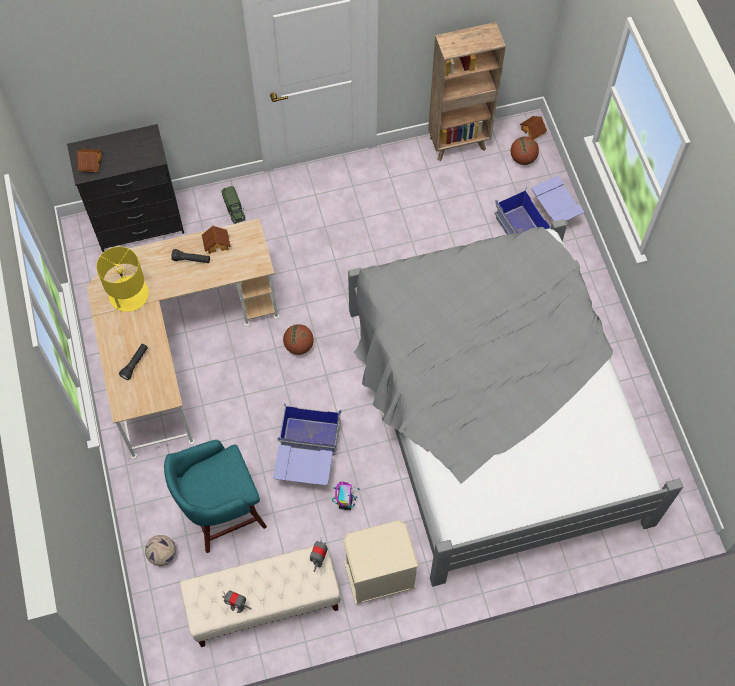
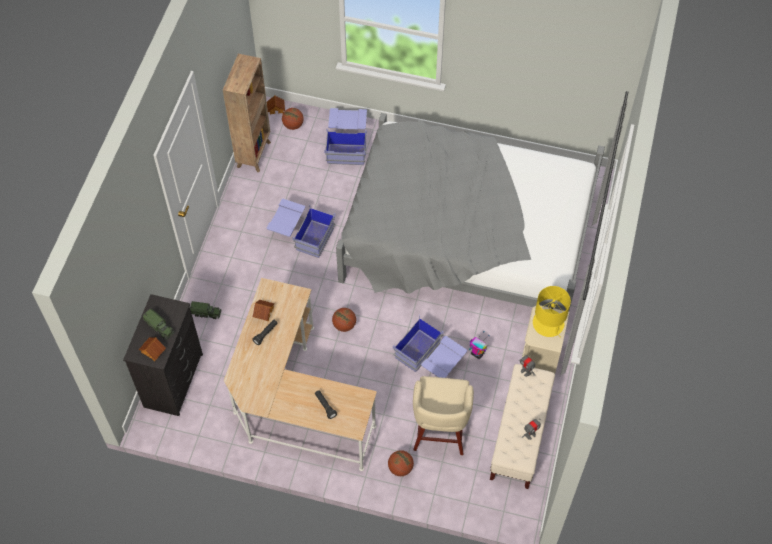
camera: 60 degrees left, 5 degrees down
(122, 154) = (159, 327): none -> toy truck
(128, 295) = (266, 386): yellow table lamp -> yellow table lamp (548, 324)
(155, 495) = (400, 468): none -> basketball
(163, 555) = (448, 483): football -> none
(222, 513) = (439, 432): turquoise stool -> beige stool
(386, 243) = (301, 235): none -> blue storage box

